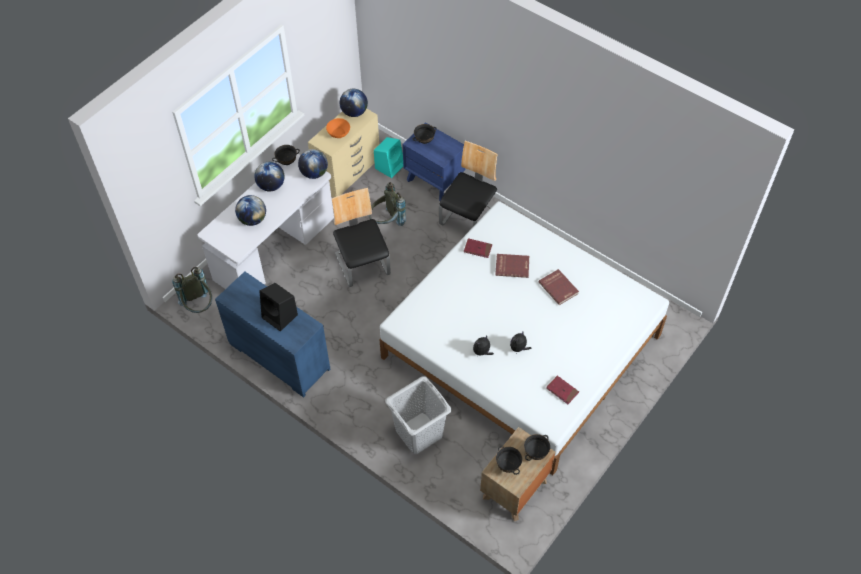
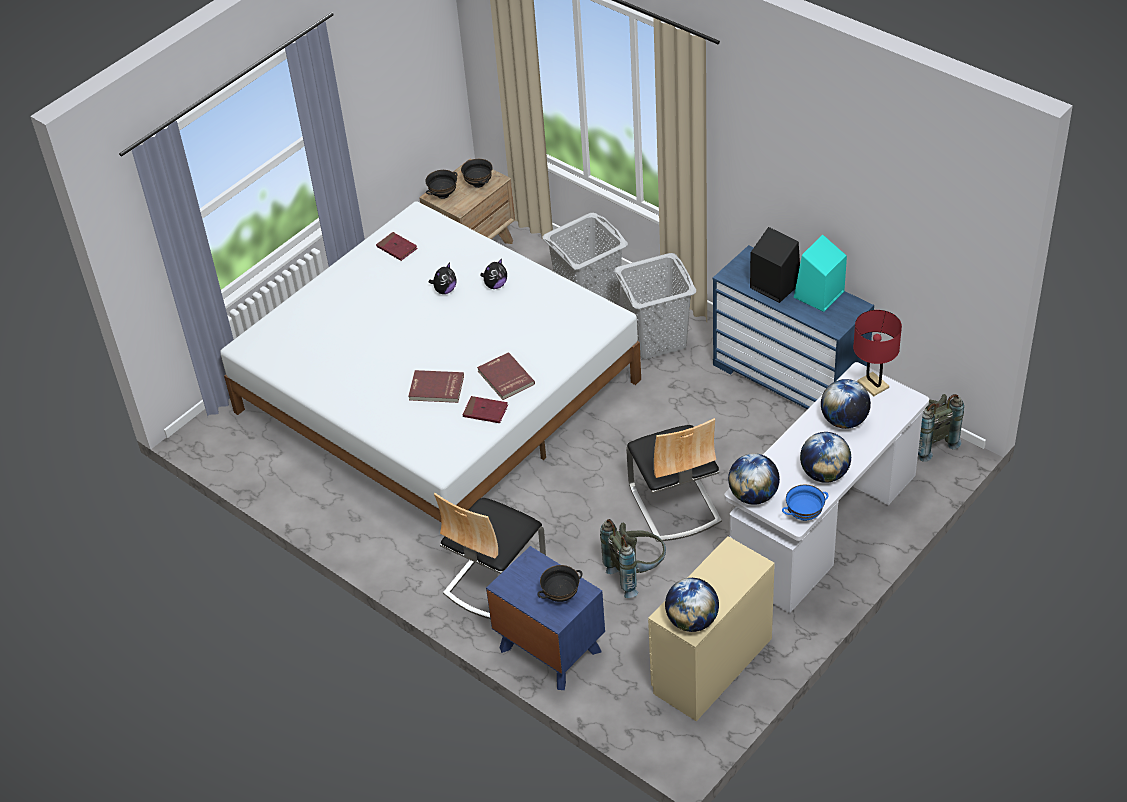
camera: 175 degrees left, 10 degrees down
(229, 244) = (873, 385): none -> red table lamp
(287, 162) = (804, 515): black bowl -> blue bowl
(338, 133) = (718, 579): orange bowl -> none
(368, 393) = (657, 339): none -> grey laundry basket
(390, 166) = (632, 677): turquoise speaker -> turquoise speaker (818, 295)
(559, 287) = (373, 362): red book -> red book (505, 378)

